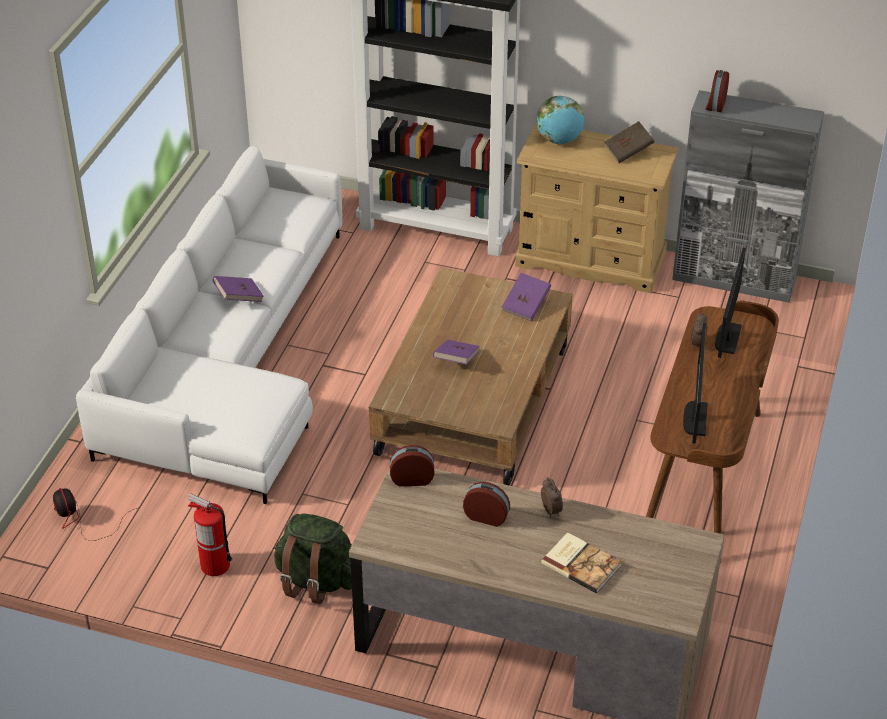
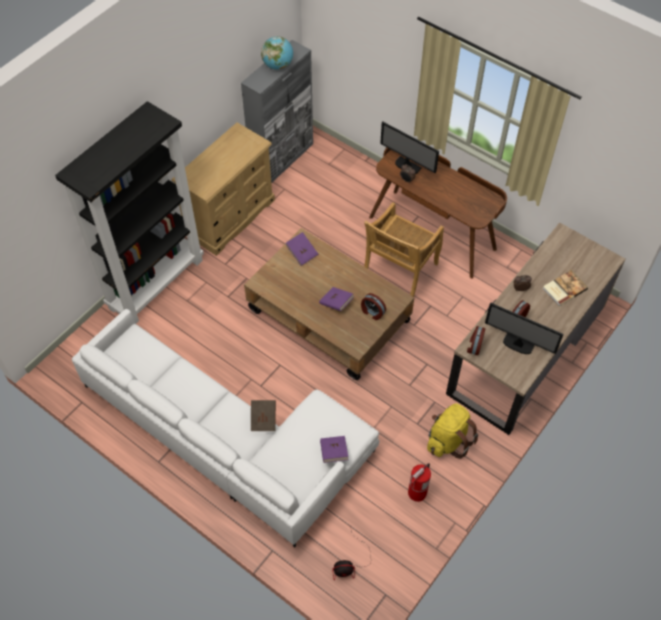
camera: 70 degrees left, 15 degrees up
(239, 297) = (215, 406): purple book -> purple book (334, 452)
(317, 581) = (448, 440): green backpack -> yellow backpack
(559, 140) = (198, 174): globe -> globe (278, 65)
(600, 456) = (399, 271): none -> beige chair
(628, 152) = (228, 146): brown book -> brown book (263, 419)
(694, 418) = (466, 203): monitor -> monitor (517, 345)
(715, 104) = (260, 81): alarm clock -> alarm clock (372, 312)

